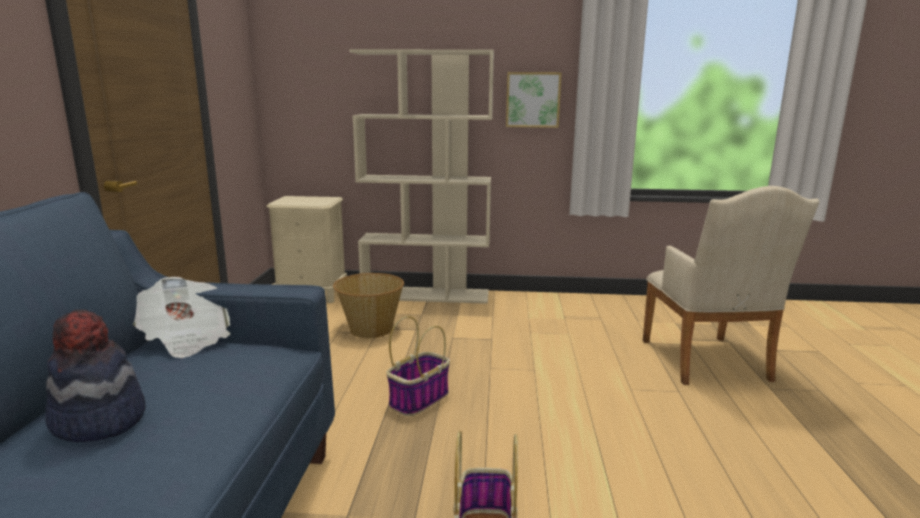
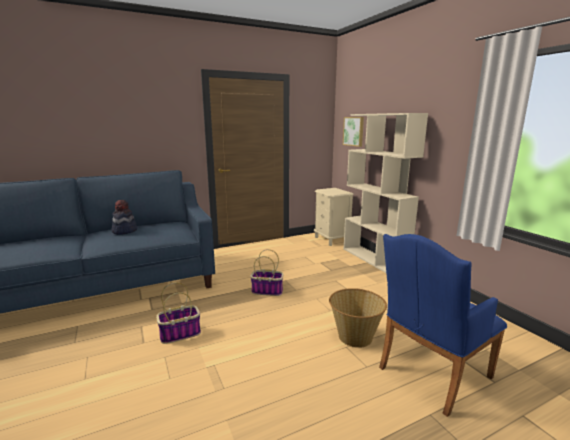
camera: 60 degrees right, 0 degrees up
(186, 338) = (181, 223): newspaper -> none
(370, 329) = (316, 261): basket -> basket (355, 336)
(532, 100) = (450, 147): picture -> picture (354, 131)
(707, 363) = (430, 375): beige armchair -> blue armchair

